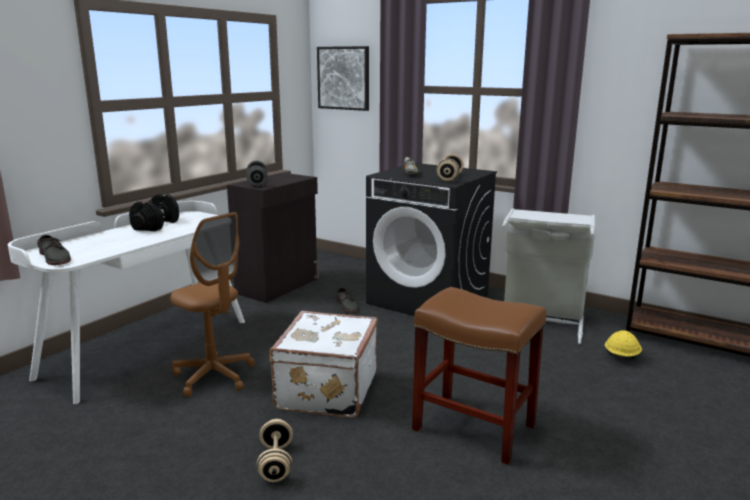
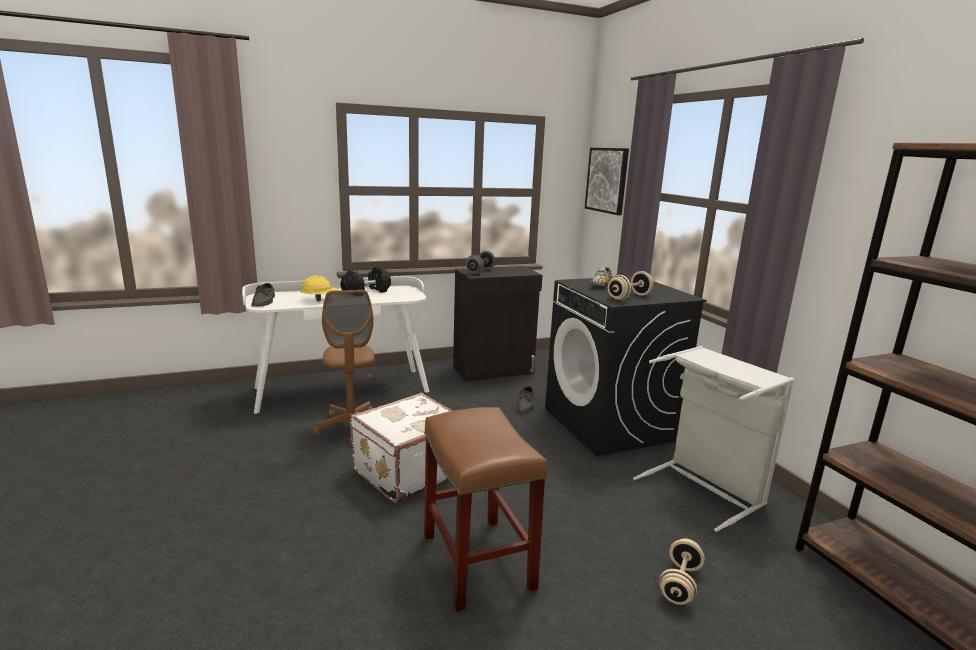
camera: 35 degrees right, 0 degrees up
(276, 463) = (298, 511): beige dumbbell -> beige dumbbell (680, 584)
(621, 356) = (753, 568): yellow hard hat -> yellow hard hat (320, 300)

